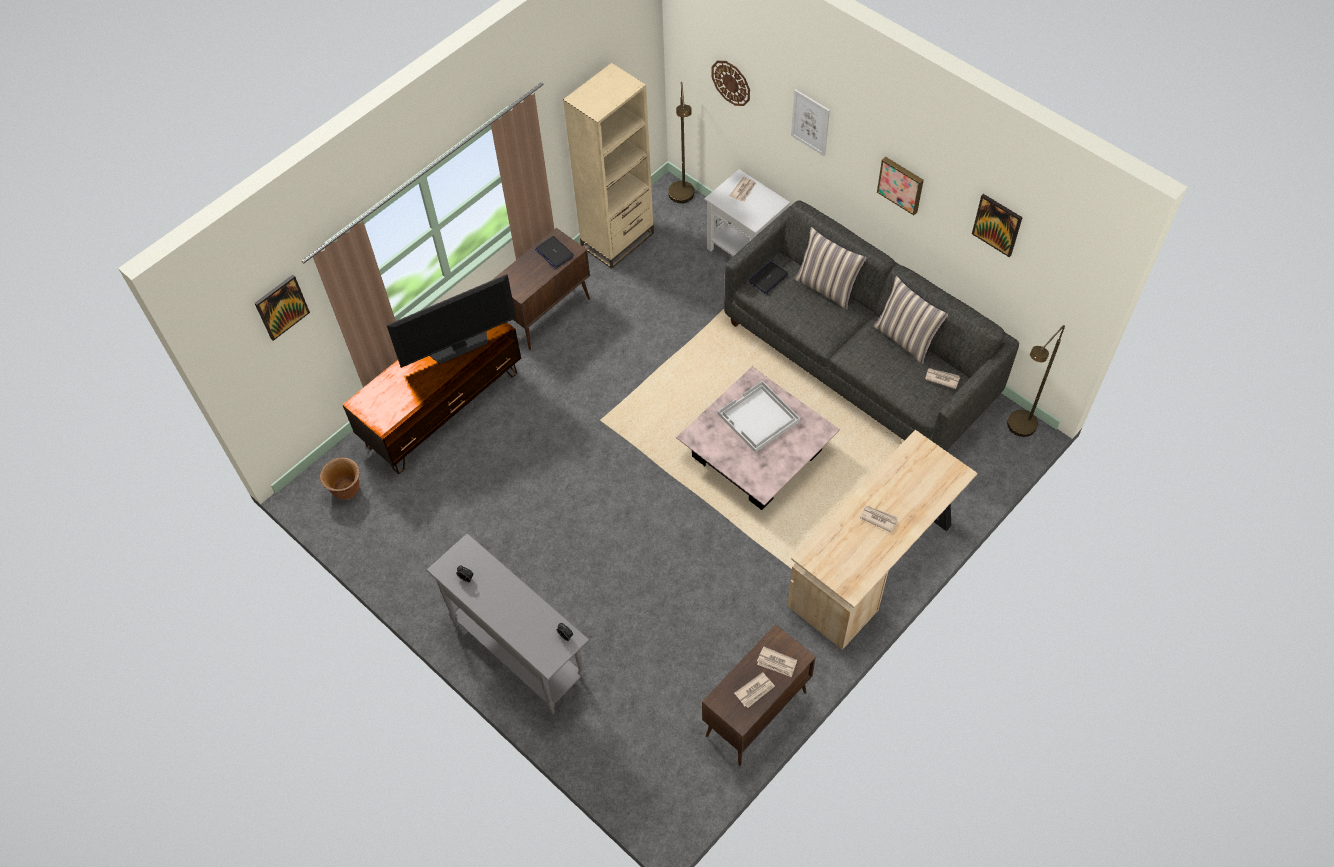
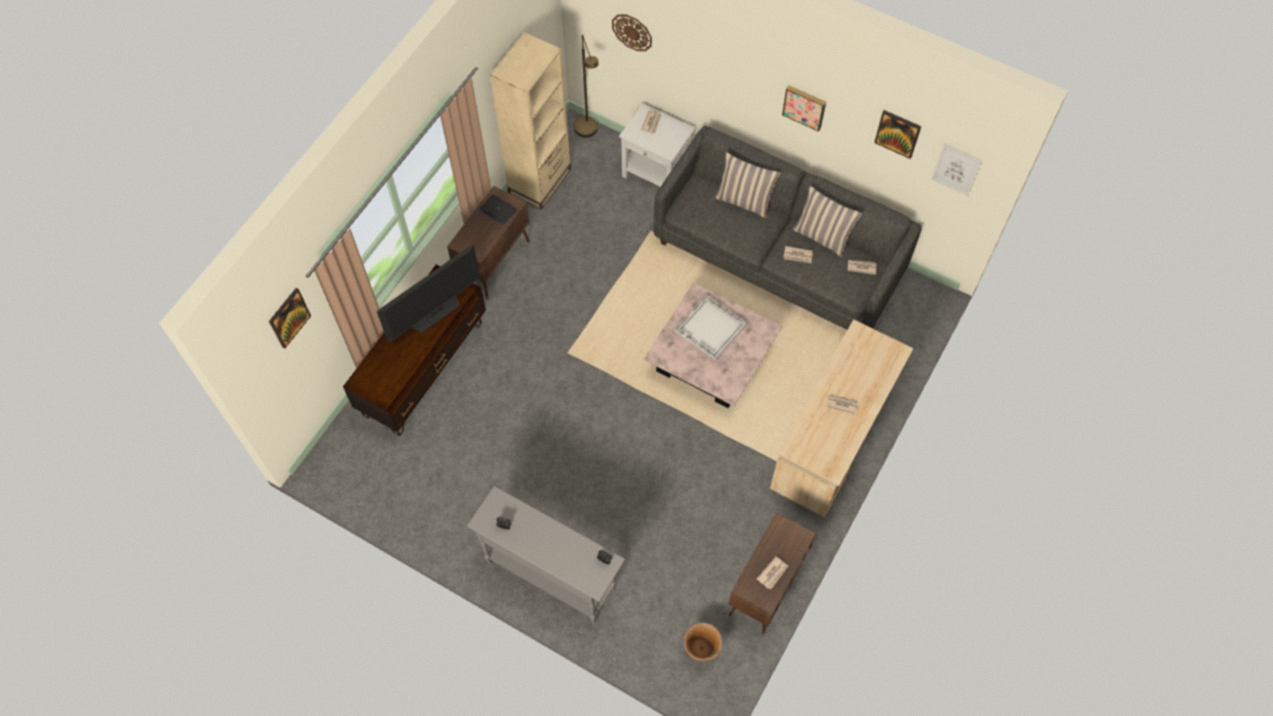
camera: 15 degrees left, 5 degrees up
(347, 490) = (356, 459): brown planter -> brown planter (701, 649)
(768, 278) = (692, 201): laptop -> none
(776, 663) = (785, 545): newspaper -> newspaper (798, 255)
(810, 122) = (713, 61): picture -> picture (956, 169)
(1018, 430) = (926, 297): brown floor lamp -> none

